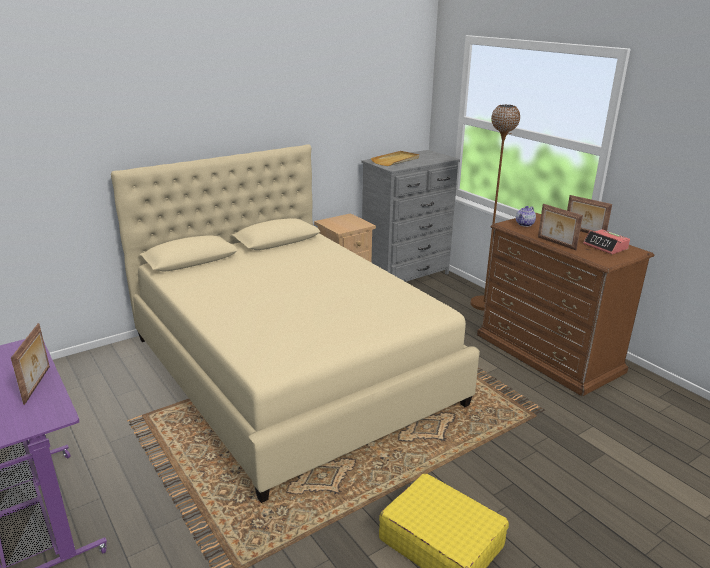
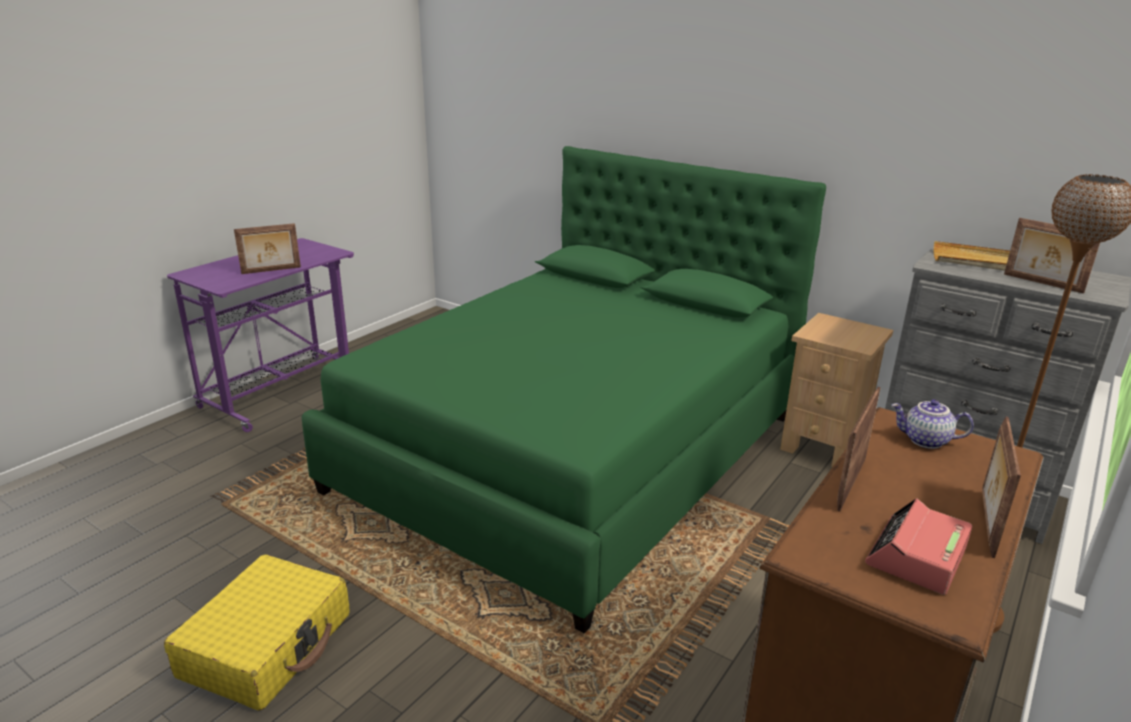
camera: 70 degrees right, 0 degrees up
(291, 370) = (573, 452): beige bed -> green bed
(428, 161) = (1042, 283): none -> picture frame

